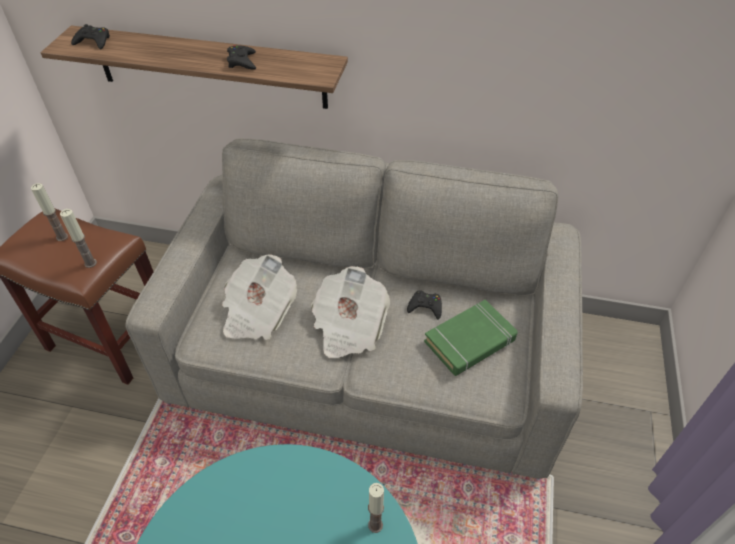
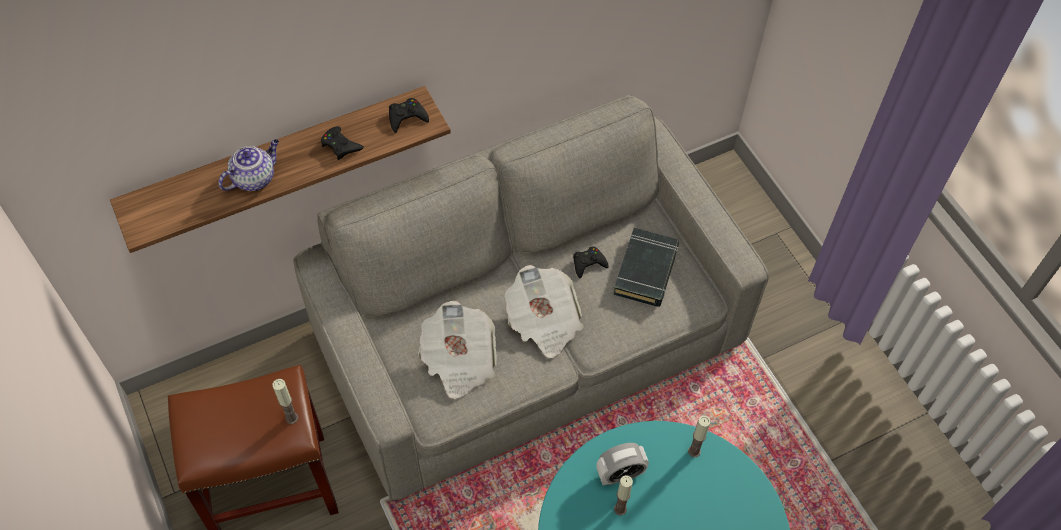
camera: 40 degrees left, 10 degrees up
(62, 237) = (228, 414): candle -> candle (620, 509)
(93, 41) = (165, 205): black game controller -> black game controller (407, 117)
(163, 53) = (254, 178): none -> teapot
(290, 493) = (620, 474): none -> alarm clock
(470, 341) = (646, 271): green book -> black book

